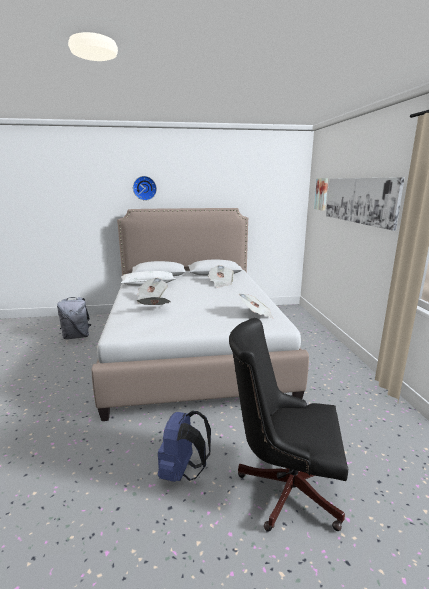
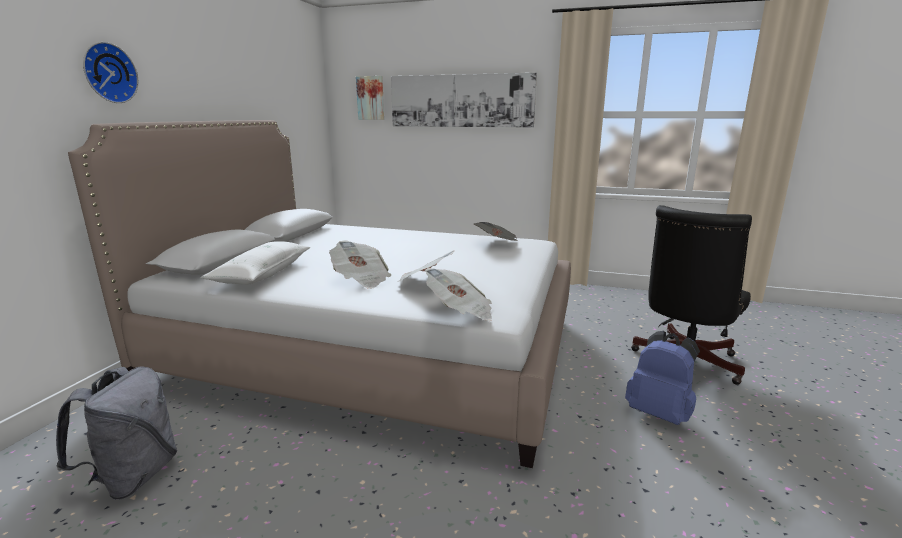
camera: 65 degrees left, 0 degrees up
(221, 283) = (351, 238): newspaper -> newspaper (460, 311)

